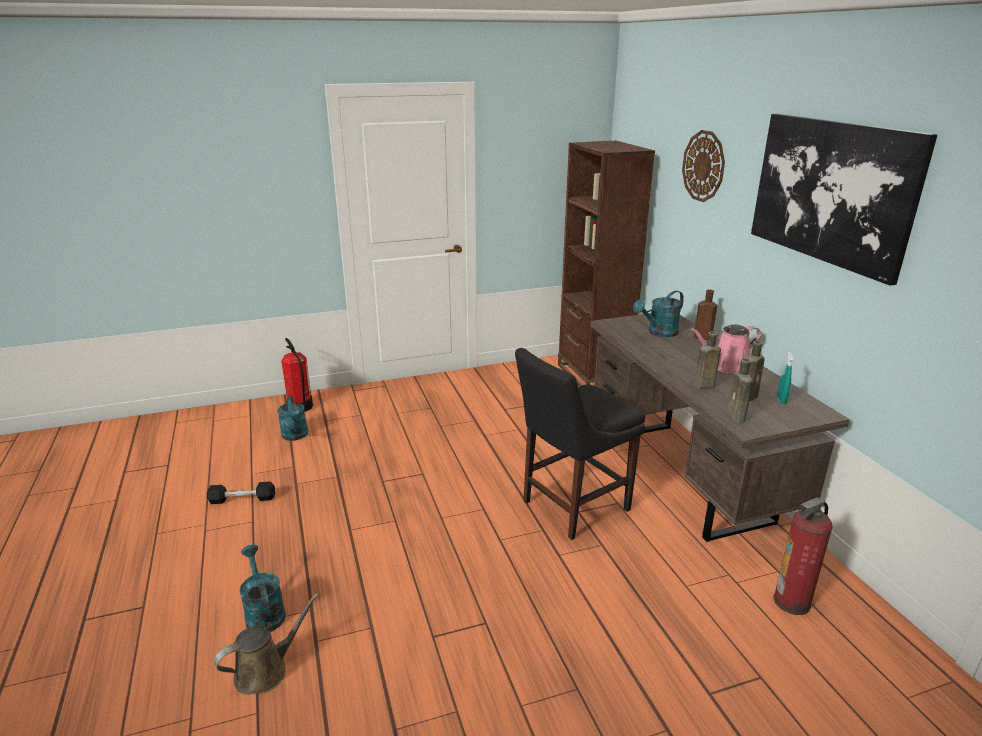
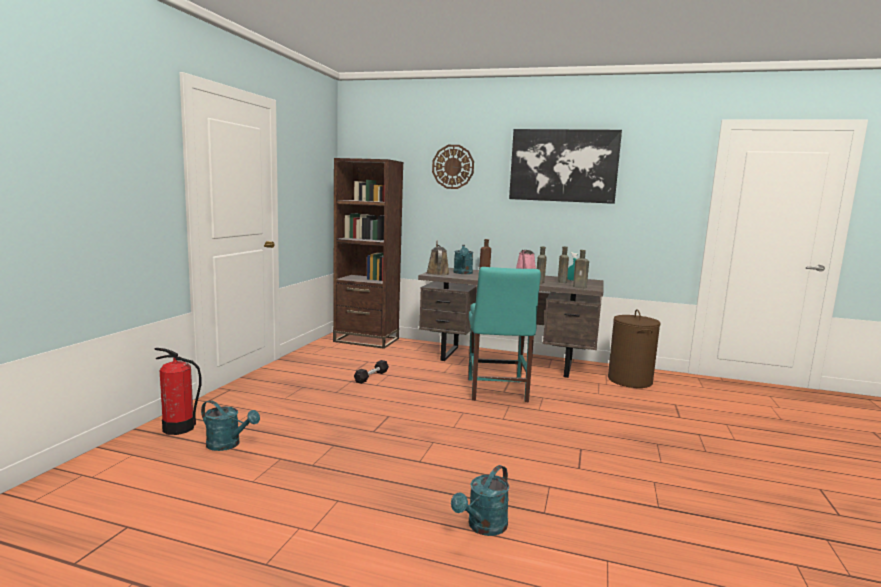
camera: 55 degrees left, 15 degrees down
(242, 499) = (290, 497): black dumbbell -> black dumbbell (371, 377)
(263, 612) = (483, 527): turquoise watering can -> turquoise watering can turned 60 degrees counterclockwise
(266, 671) = (560, 544): brown watering can -> brown watering can (437, 273)
(571, 507) = (497, 391): black chair -> turquoise chair
(792, 602) = (630, 380): fire extinguisher -> brown laundry basket

